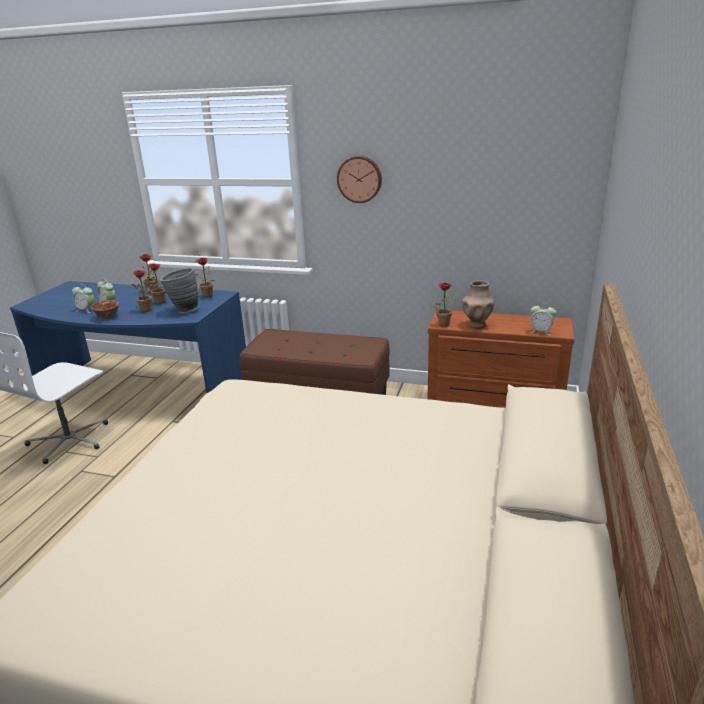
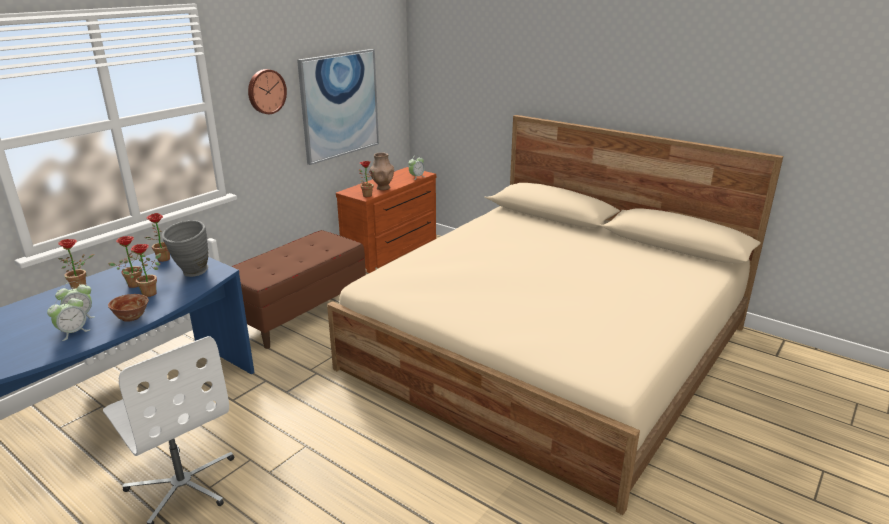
camera: 70 degrees left, 0 degrees up
(463, 212) = (340, 105): none -> picture

